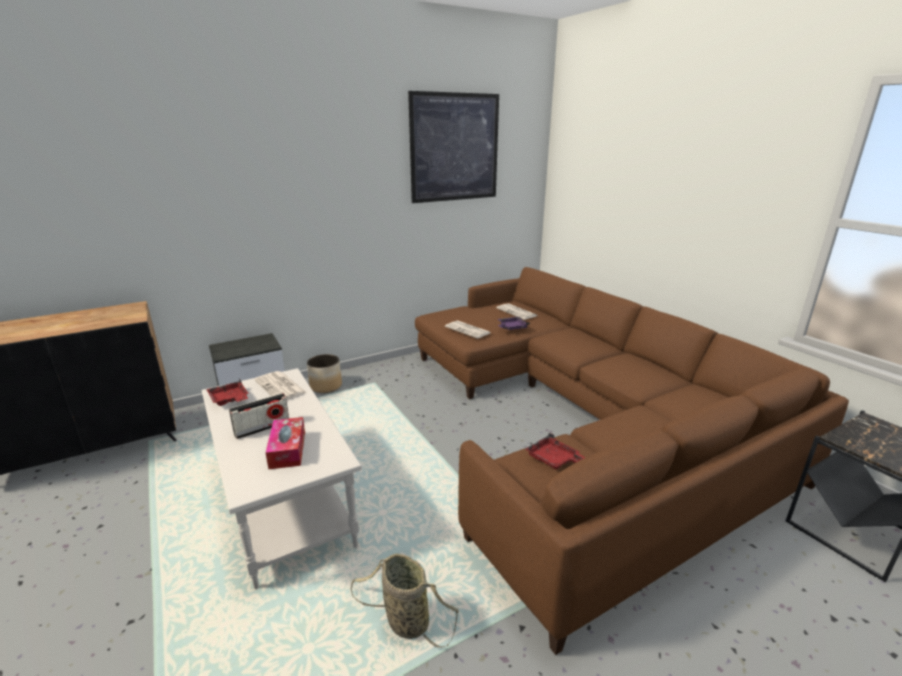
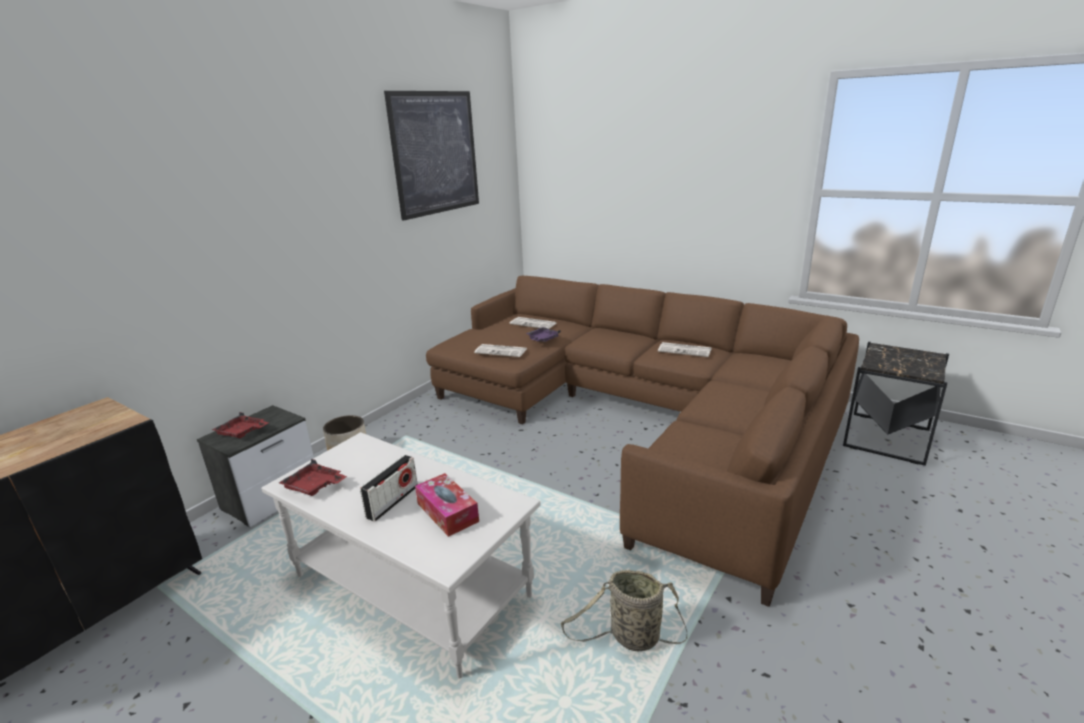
camera: 25 degrees left, 0 degrees up
(281, 387) = (364, 456): newspaper -> newspaper (685, 350)
(553, 459) = (692, 443): red tray -> red tray (242, 432)

